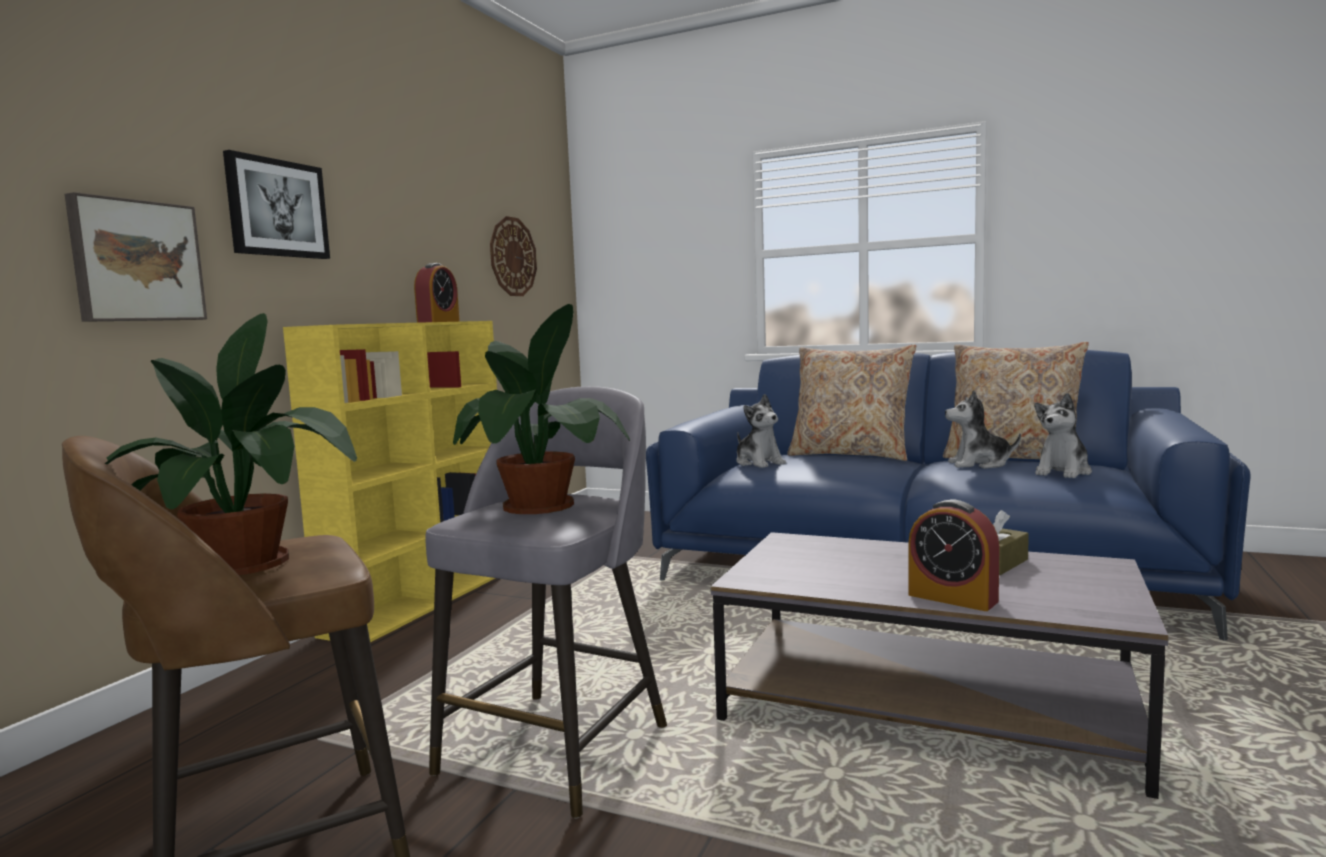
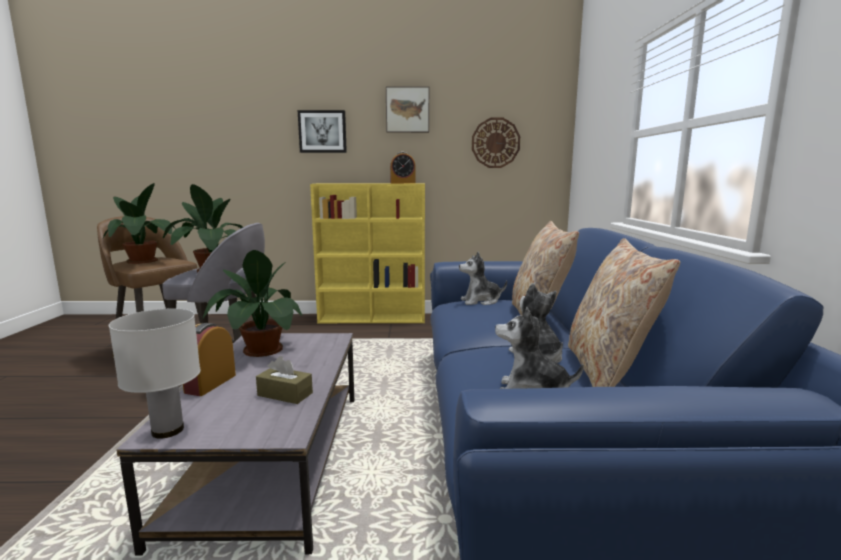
camera: 65 degrees right, 5 degrees up
(136, 261) = (261, 158): picture -> picture (407, 110)
(759, 463) = (481, 301): plush toy -> plush toy turned 45 degrees clockwise
(820, 574) = (261, 351): none -> potted plant
(1109, 612) = (169, 430): none -> white table lamp

